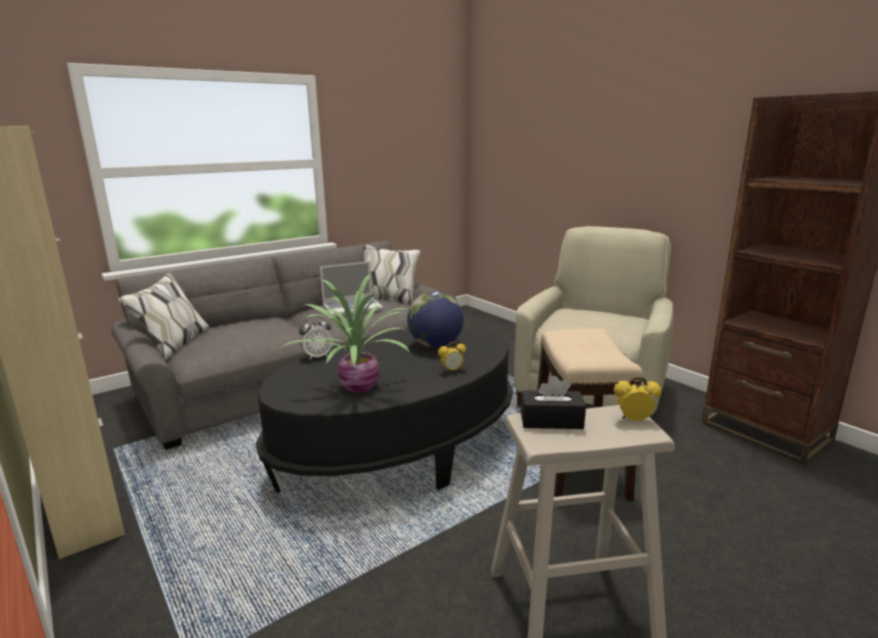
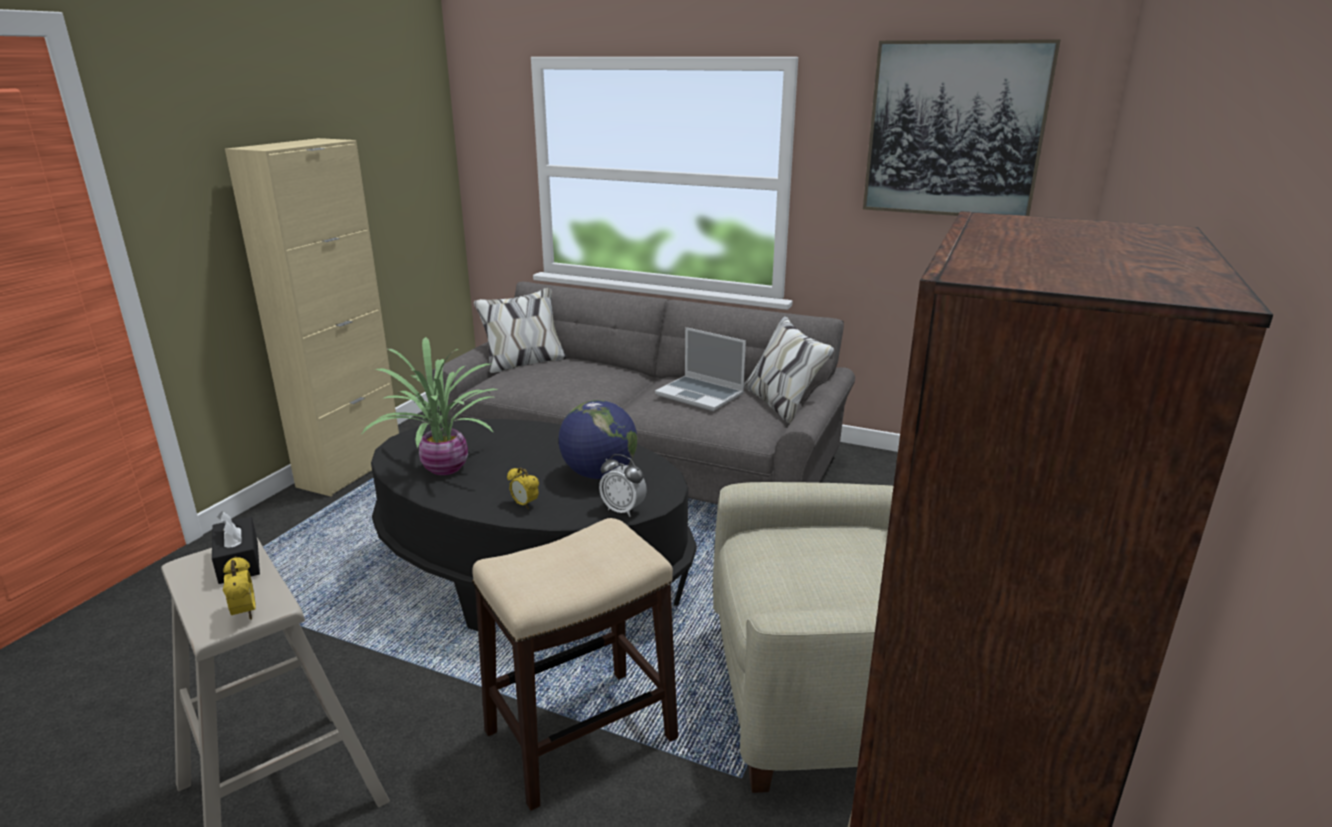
camera: 60 degrees right, 5 degrees up
(317, 356) = (510, 425): alarm clock -> alarm clock (623, 510)
(406, 122) = (954, 130): none -> picture

